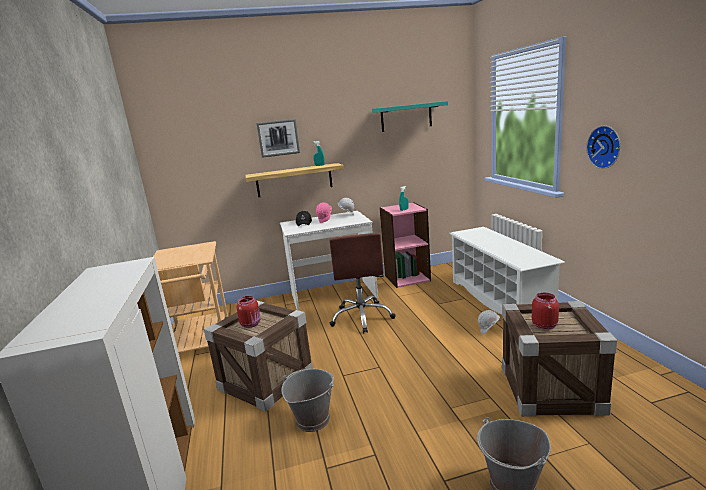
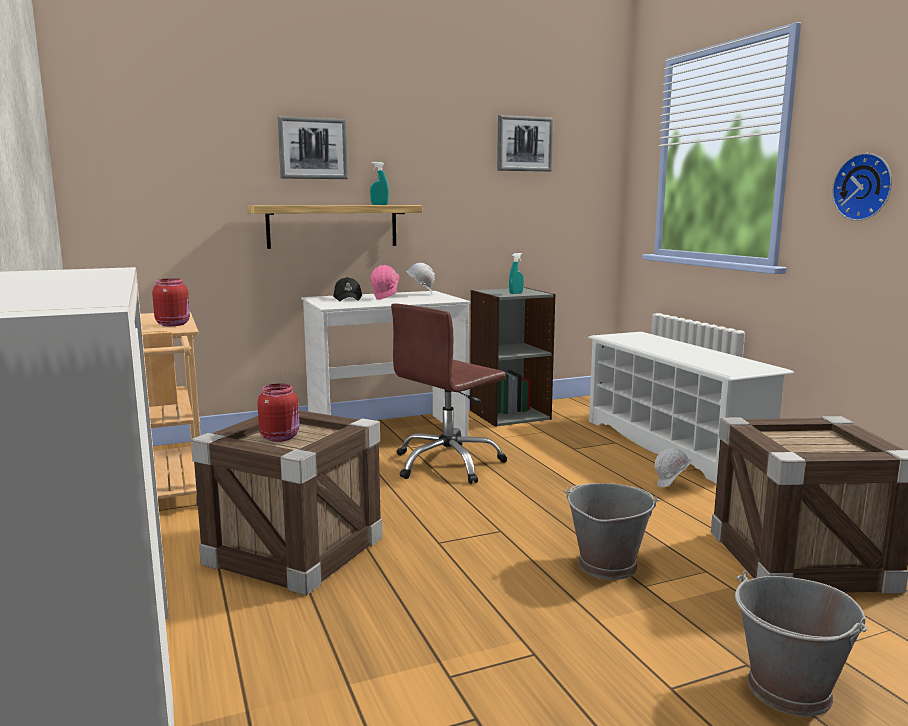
camera: 10 degrees left, 5 degrees down
(312, 419) = (401, 605): grey bucket -> grey bucket (606, 565)
(362, 317) = (448, 464): brown office chair -> brown office chair turned 60 degrees clockwise
(406, 117) = (524, 144): turquoise shelf -> picture
(407, 278) = (509, 414): pink bookcase -> grey bookcase
(544, 325) = (799, 444): red jar -> red jar (174, 324)

